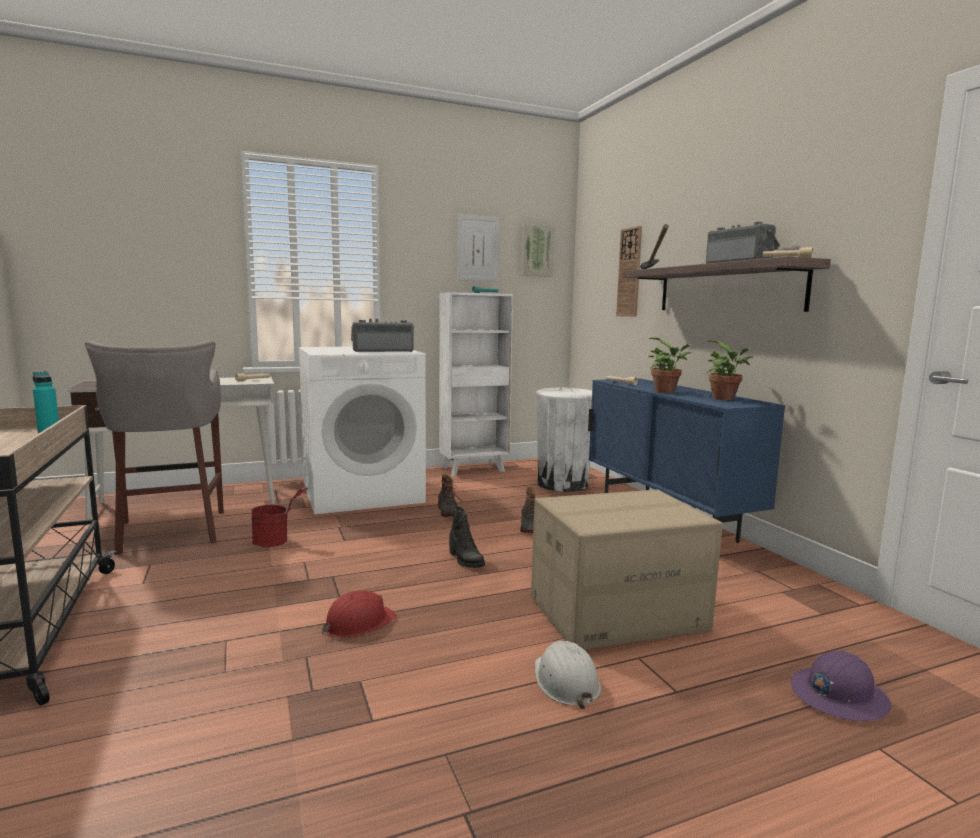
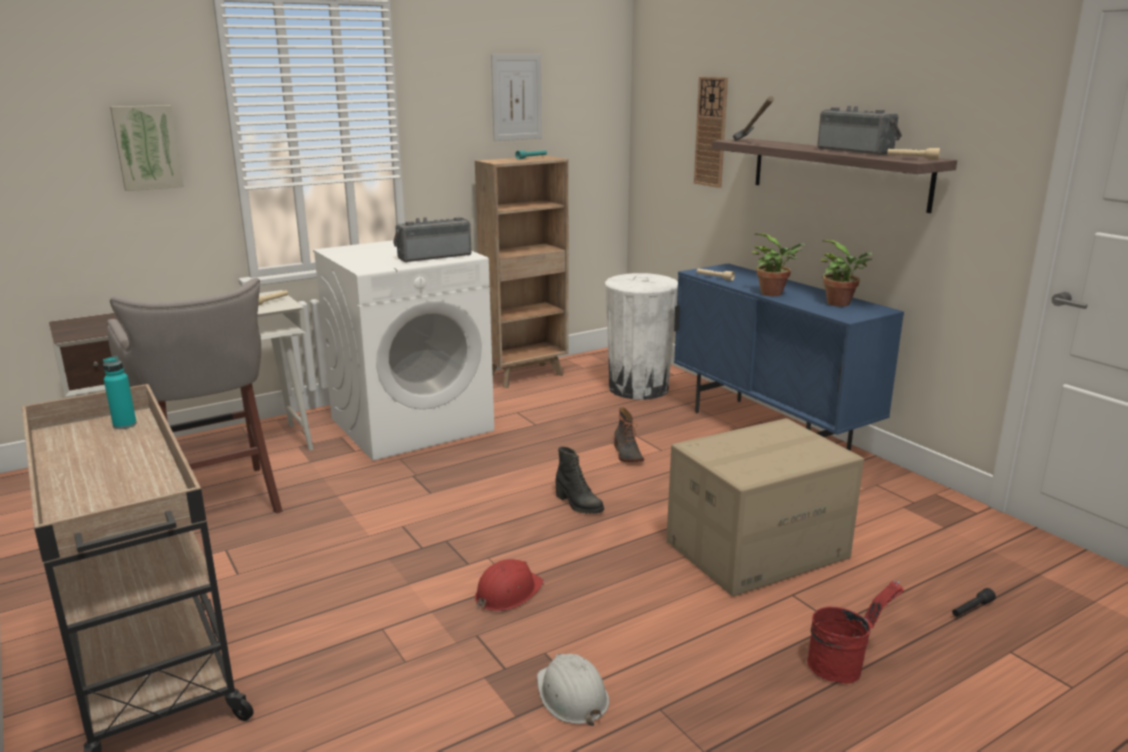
camera: 10 degrees left, 10 degrees up
(276, 541) = (353, 503): red bucket -> red bucket (843, 665)
(448, 512) = (527, 441): boot -> none
(474, 469) = (526, 375): white bookcase -> brown bookcase
(536, 251) = (586, 94): picture -> picture (147, 147)
(565, 681) = (735, 627): white hard hat -> white hard hat (571, 695)
(838, 696) = (971, 609): purple hard hat -> black flashlight

